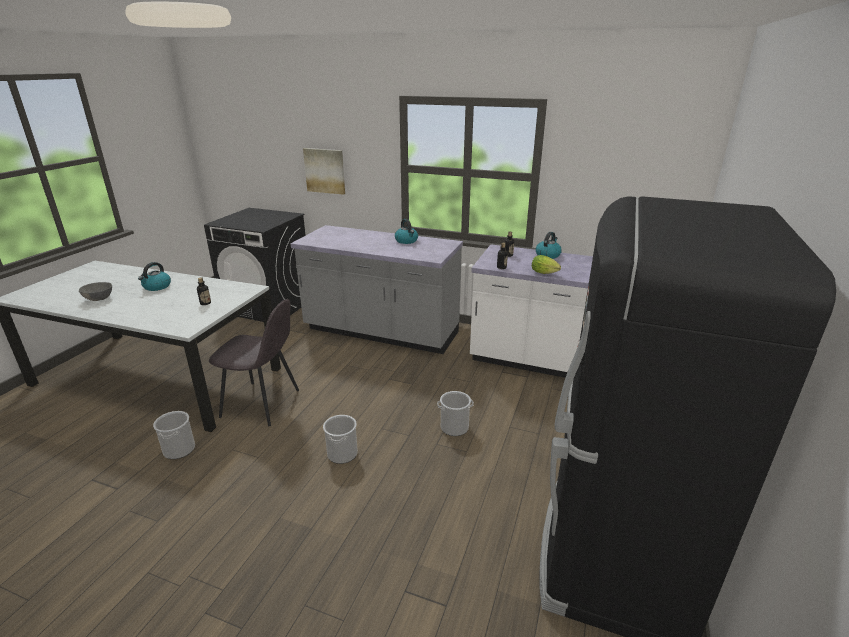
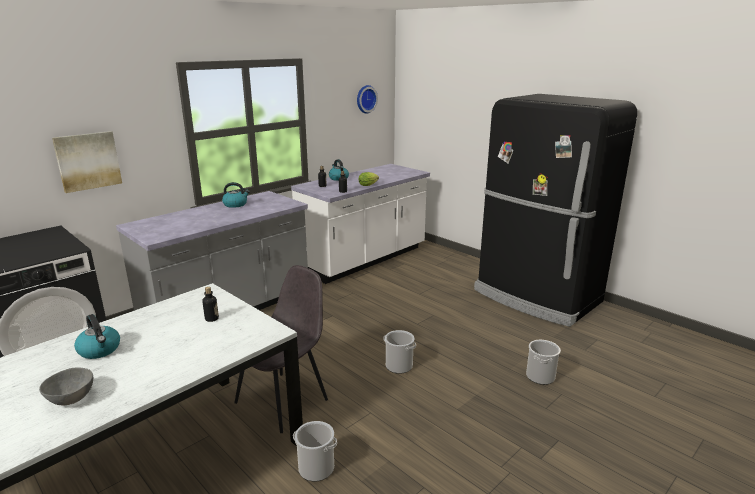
camera: 65 degrees left, 5 degrees down
(454, 427) = (404, 312): bucket -> bucket (540, 376)
(651, 164) = (365, 99): none -> wall clock

